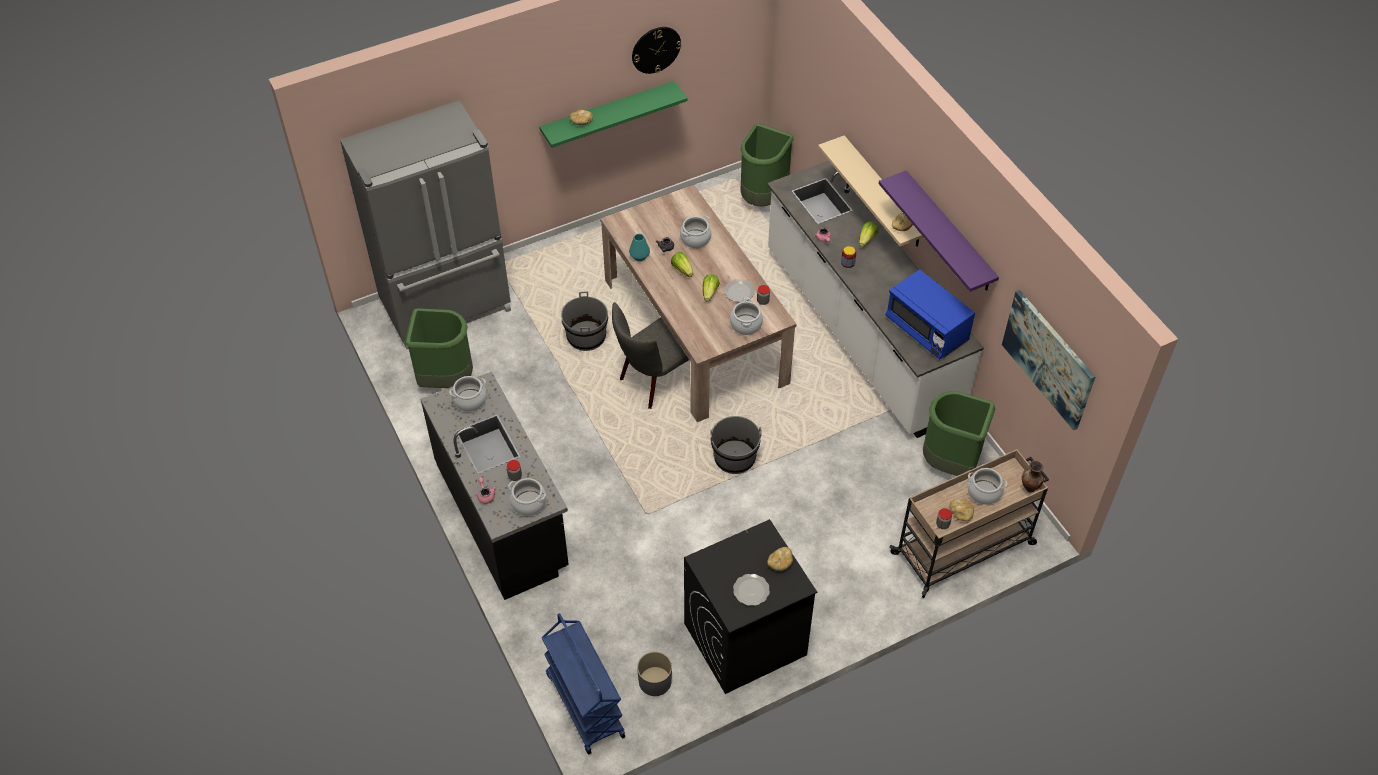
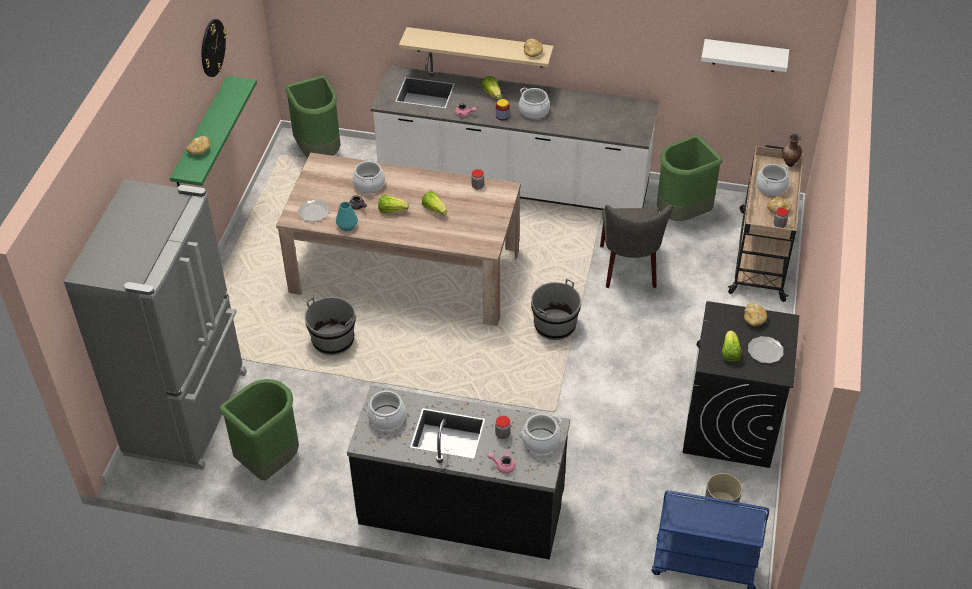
camera: 50 degrees left, 5 degrees down
(654, 382) = (428, 327): grey chair -> grey chair (629, 269)
(726, 567) = (730, 352): none -> lettuce
(739, 292) = (453, 193): plate -> plate (313, 212)
(746, 324) = (490, 209): cooking pot -> cooking pot (534, 111)
(926, 329) = (612, 117): blue microwave -> none
(949, 232) = (584, 26): purple shelf -> none
(1048, 359) = (744, 55): picture -> white shelf

